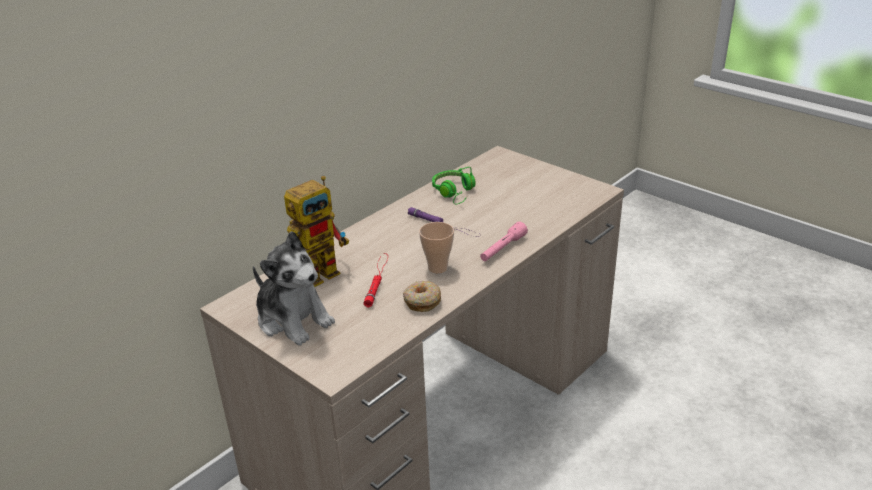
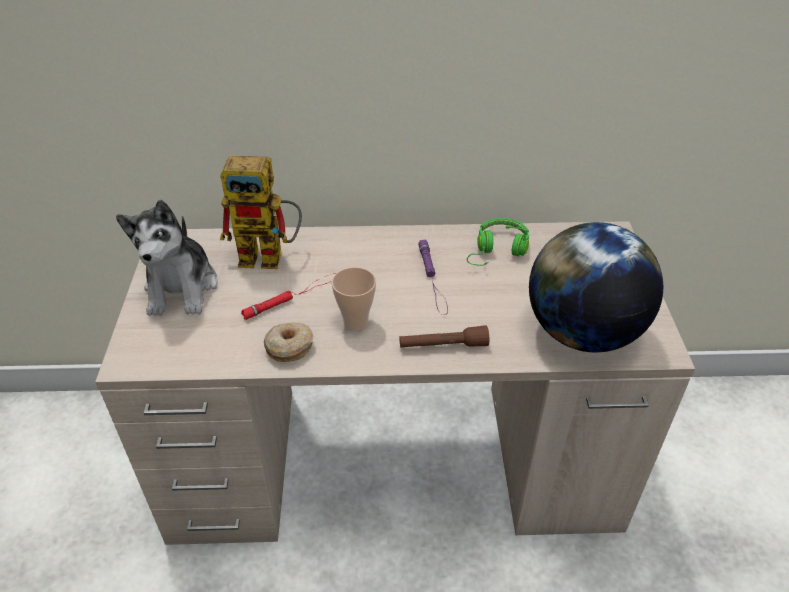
camera: 45 degrees right, 10 degrees up
(502, 249) = (443, 346): pink flashlight -> brown flashlight
(557, 204) = (582, 333): none -> globe

